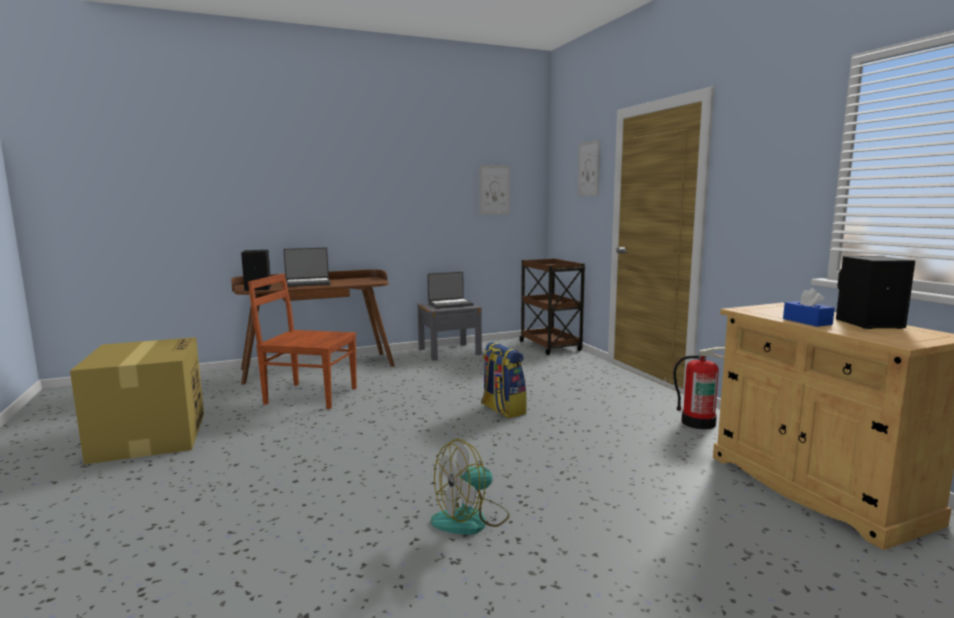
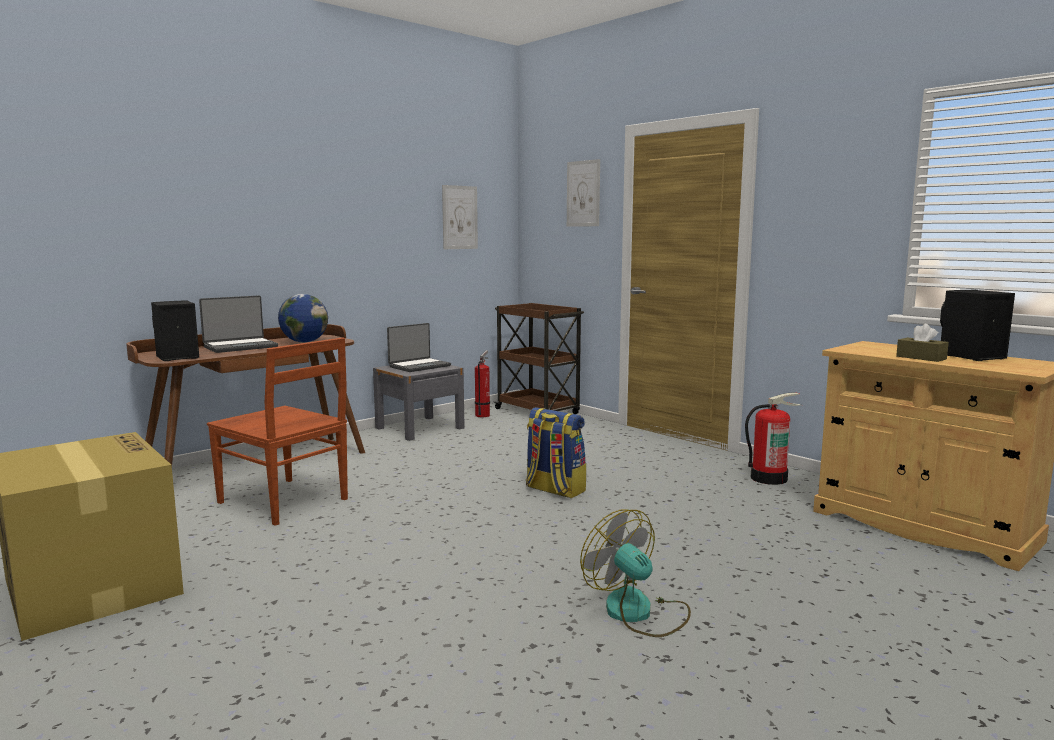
camera: 20 degrees left, 0 degrees up
(309, 395) = (284, 502): brown chair -> brown chair turned 135 degrees counterclockwise
(353, 282) = (304, 342): none -> globe
(471, 519) = (638, 613): fan -> fan turned 105 degrees clockwise
(505, 345) = (483, 415): none -> fire extinguisher
(807, 321) = (921, 358): blue tissue box -> brown tissue box

